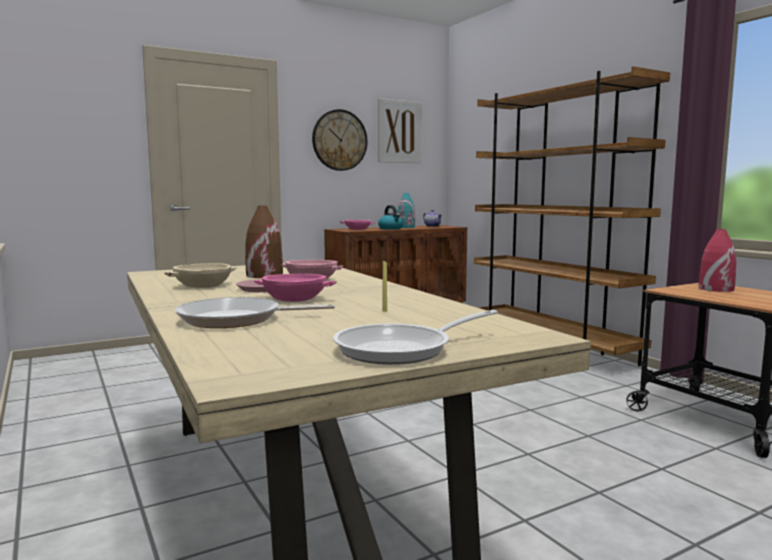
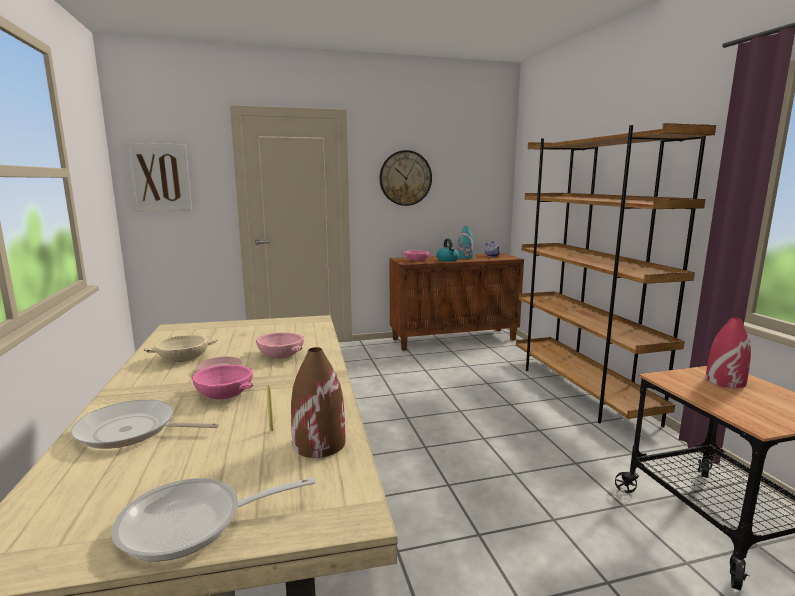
camera: 15 degrees right, 5 degrees up
(264, 275) = (252, 341): brown vase -> brown vase (319, 444)
(399, 131) = (465, 167): picture -> picture (159, 177)

